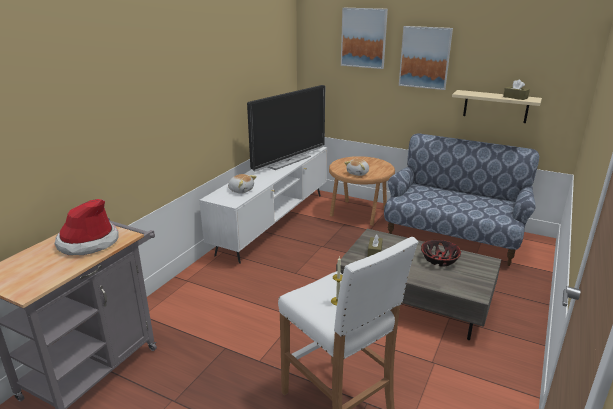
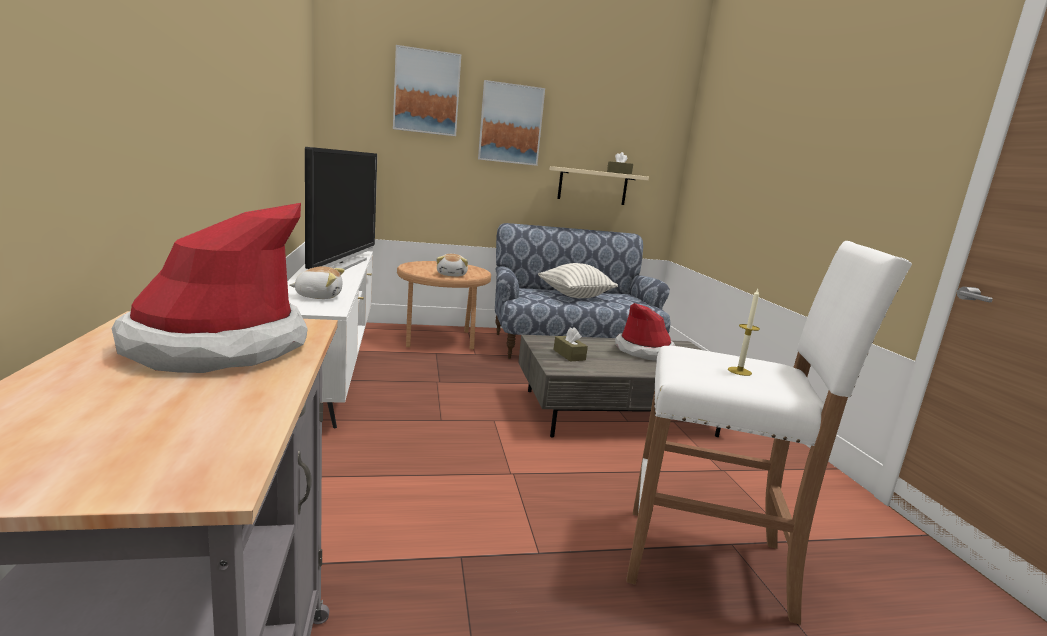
camera: 40 degrees left, 10 degrees down
(439, 260) = (643, 351): bowl -> hat
(453, 199) = (575, 296): none -> pillow

